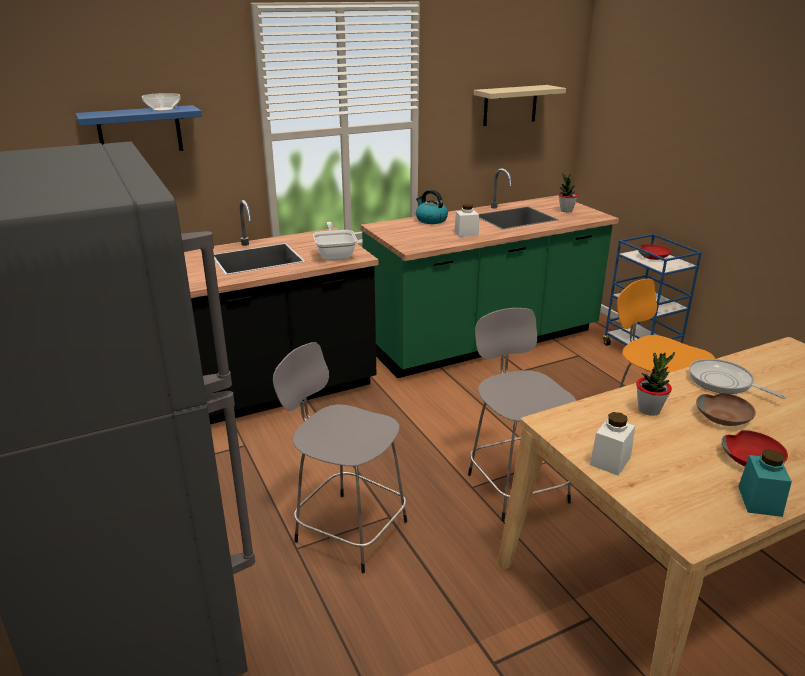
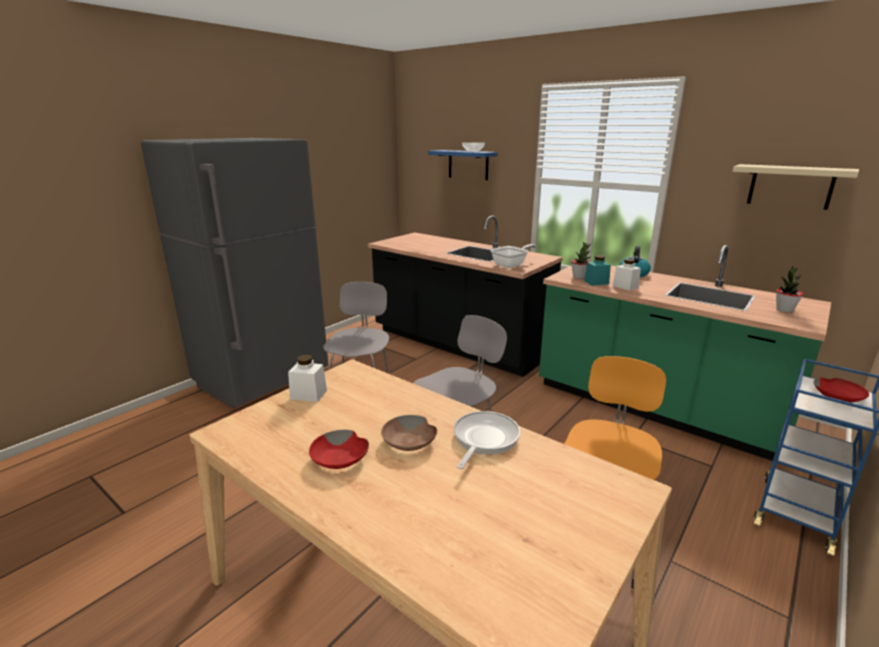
camera: 65 degrees right, 5 degrees down
(649, 410) = (396, 404): potted plant -> potted plant (579, 277)
(759, 501) = (272, 462): turquoise jar -> turquoise jar (596, 282)

